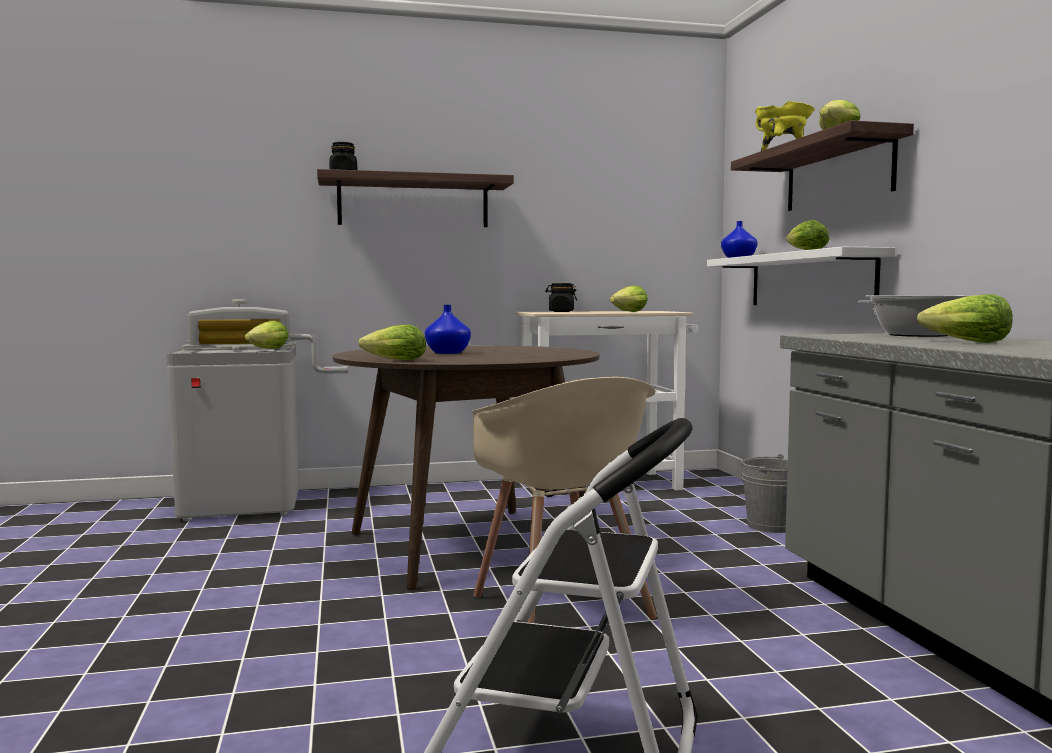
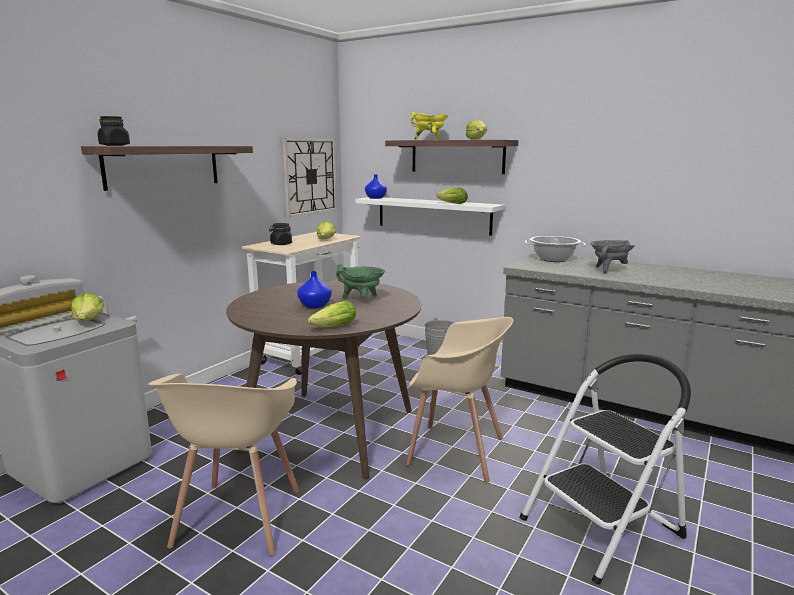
camera: 45 degrees left, 10 degrees up
(250, 573) = (238, 519): none -> beige chair
(511, 354) = (362, 300): none -> green cooking pot
(653, 230) = (310, 176): none -> wall clock
(966, 342) = (608, 270): lettuce -> grey cooking pot

